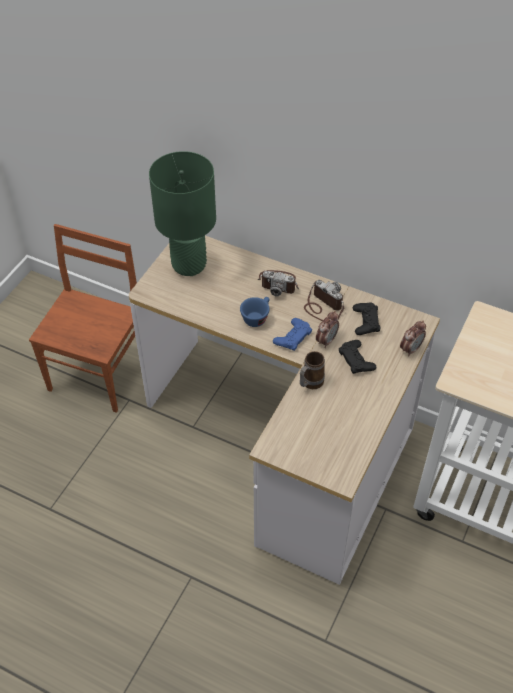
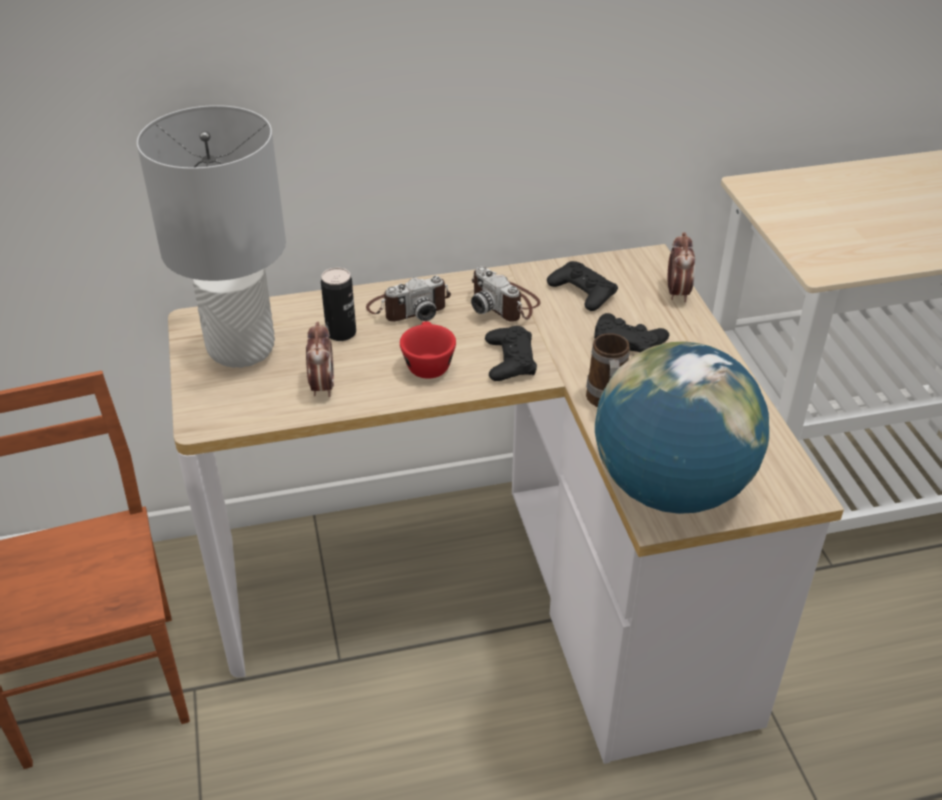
camera: 40 degrees left, 10 degrees down
(188, 267) = (241, 354): green table lamp -> grey table lamp
(237, 280) = (341, 333): none -> can
(256, 317) = (427, 363): blue cup -> red cup
(290, 439) = (670, 487): none -> globe
(292, 337) = (510, 360): blue game controller -> black game controller
(323, 306) = (505, 303): camera -> camera turned 135 degrees counterclockwise
(326, 340) = (560, 339): alarm clock -> alarm clock (322, 386)

